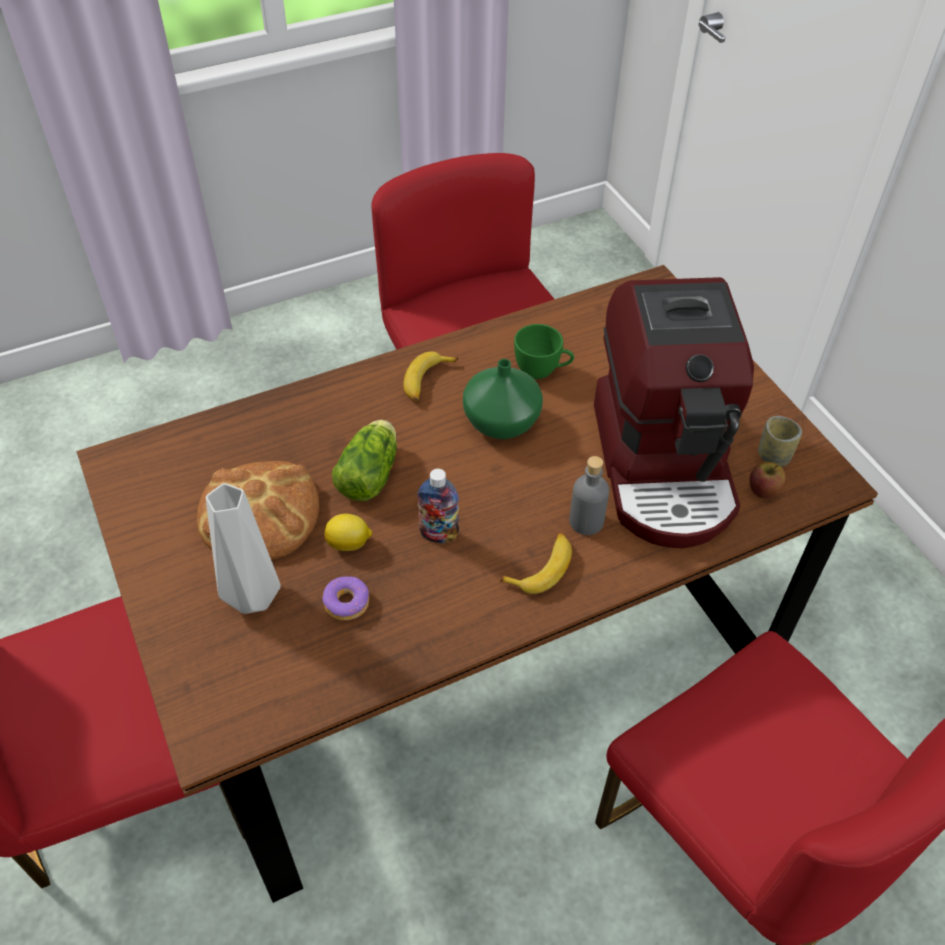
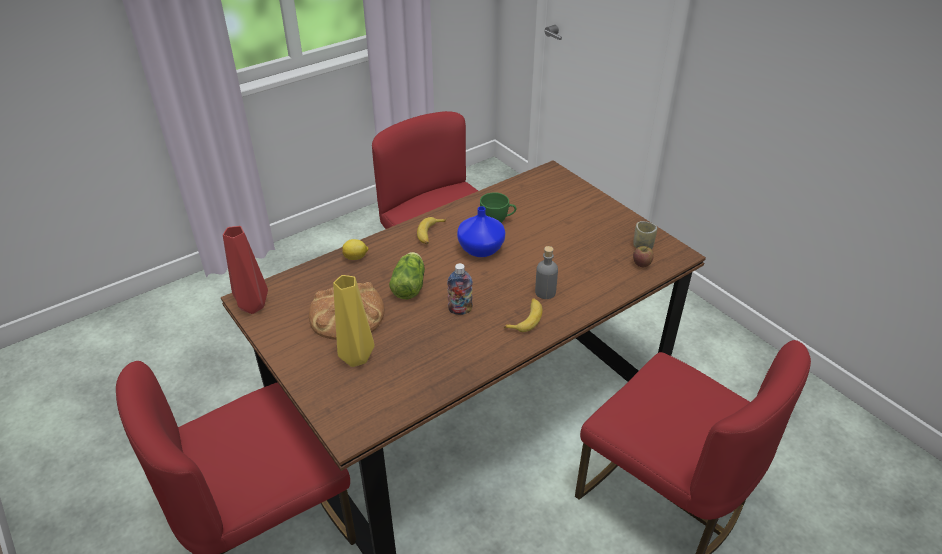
camera: 10 degrees left, 10 degrees down
(118, 478) = (251, 307): none -> red vase
(253, 600) = (356, 359): grey vase -> yellow vase
(347, 602) = (414, 352): donut -> none
(349, 544) = (407, 322): lemon -> lemon (356, 257)
(499, 422) = (480, 249): green vase -> blue vase
(665, 465) = (582, 259): coffee machine -> none

